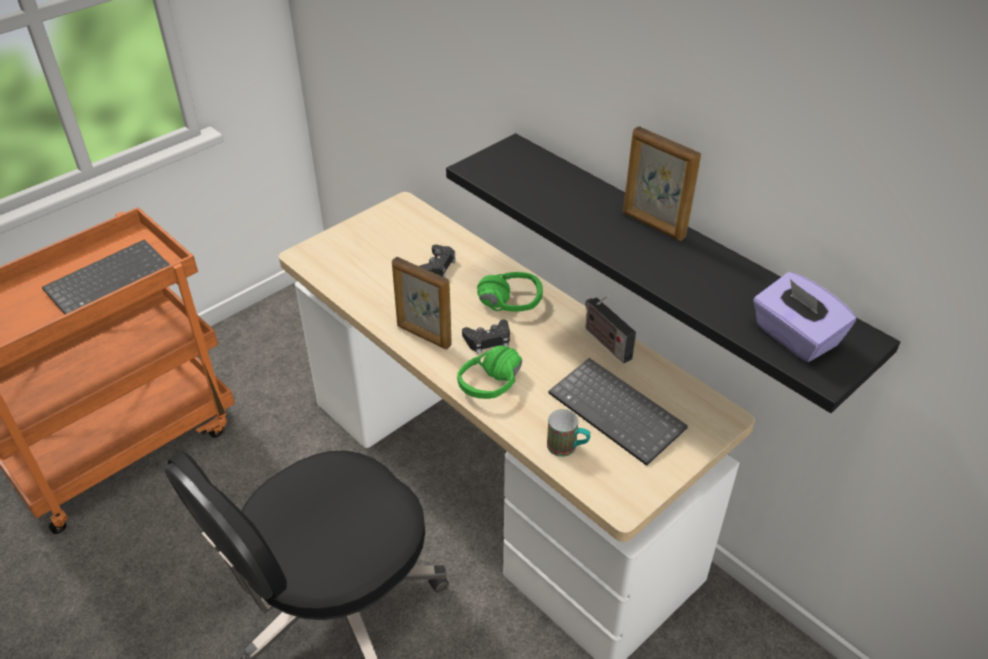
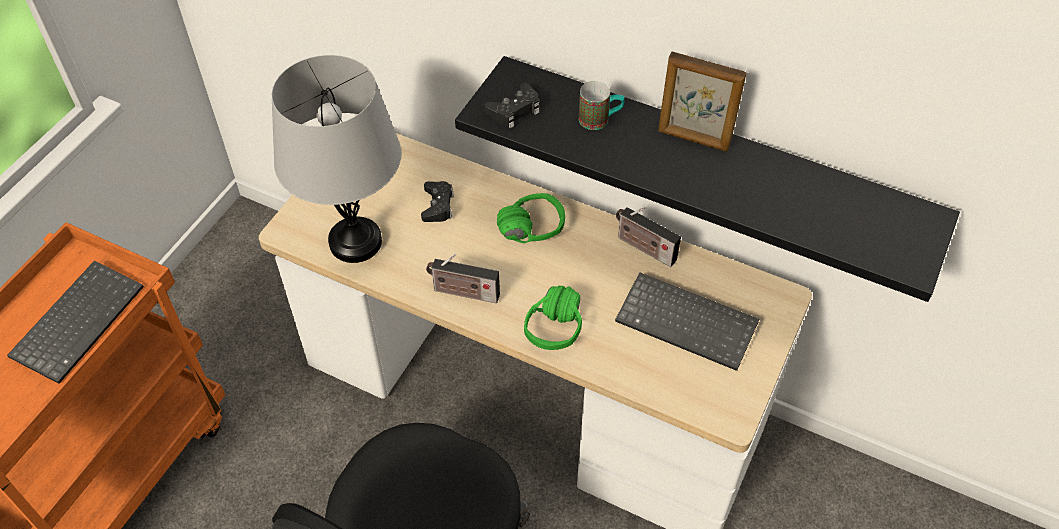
camera: 20 degrees left, 10 degrees up
(354, 276) = (355, 242): none -> grey table lamp
(423, 336) = (463, 293): picture frame -> radio
(488, 340) = (530, 279): black game controller -> black game controller (514, 110)
(567, 448) = (658, 375): mug -> mug (600, 120)
(794, 337) = (872, 233): purple tissue box -> none

